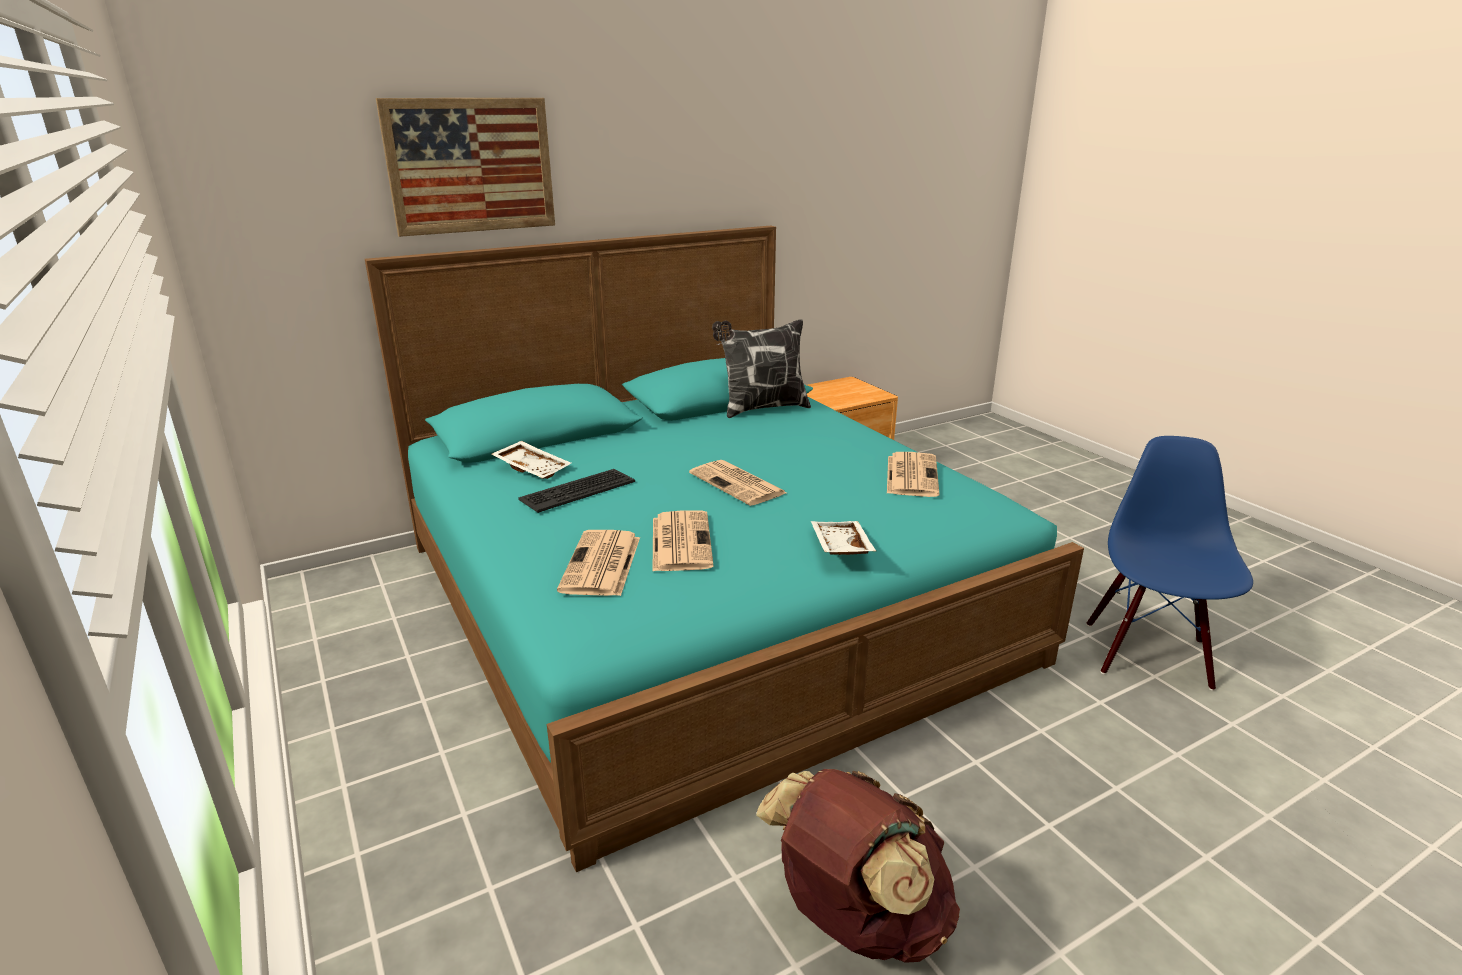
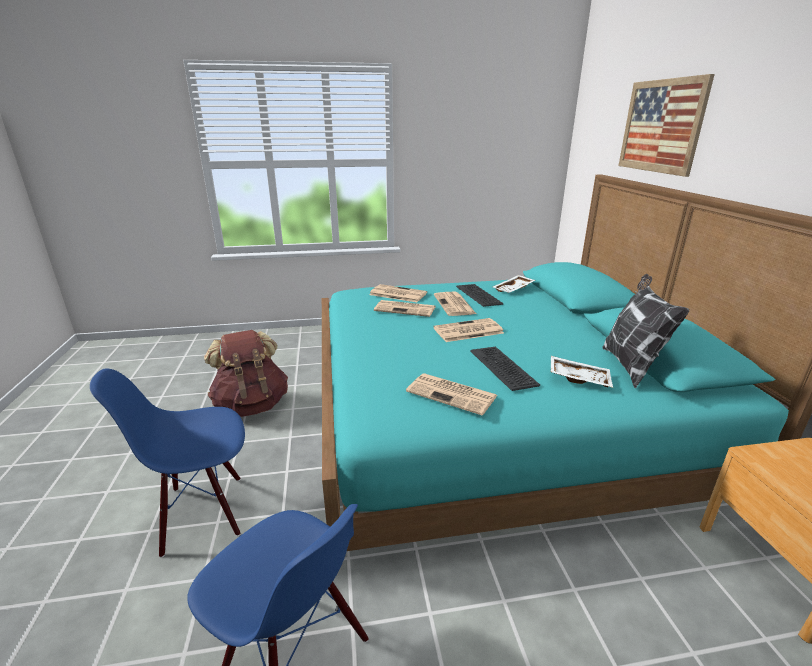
camera: 110 degrees right, 0 degrees up
(636, 504) = (454, 305): none -> newspaper
(826, 457) = (503, 368): none -> keyboard
(839, 547) = (368, 343): white tray -> white tray (579, 378)
(1124, 813) = (203, 513): none -> blue chair

